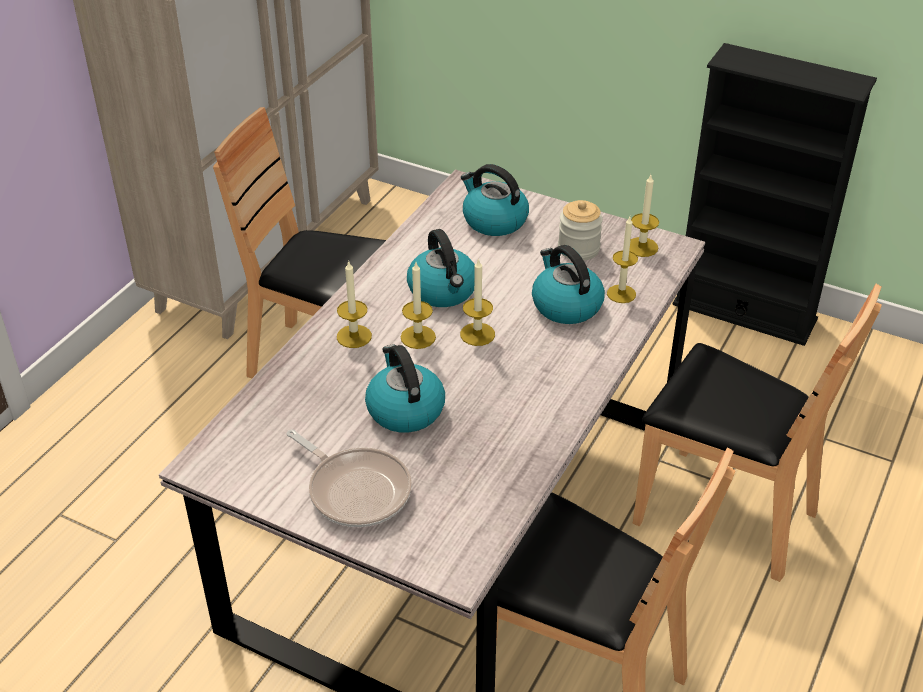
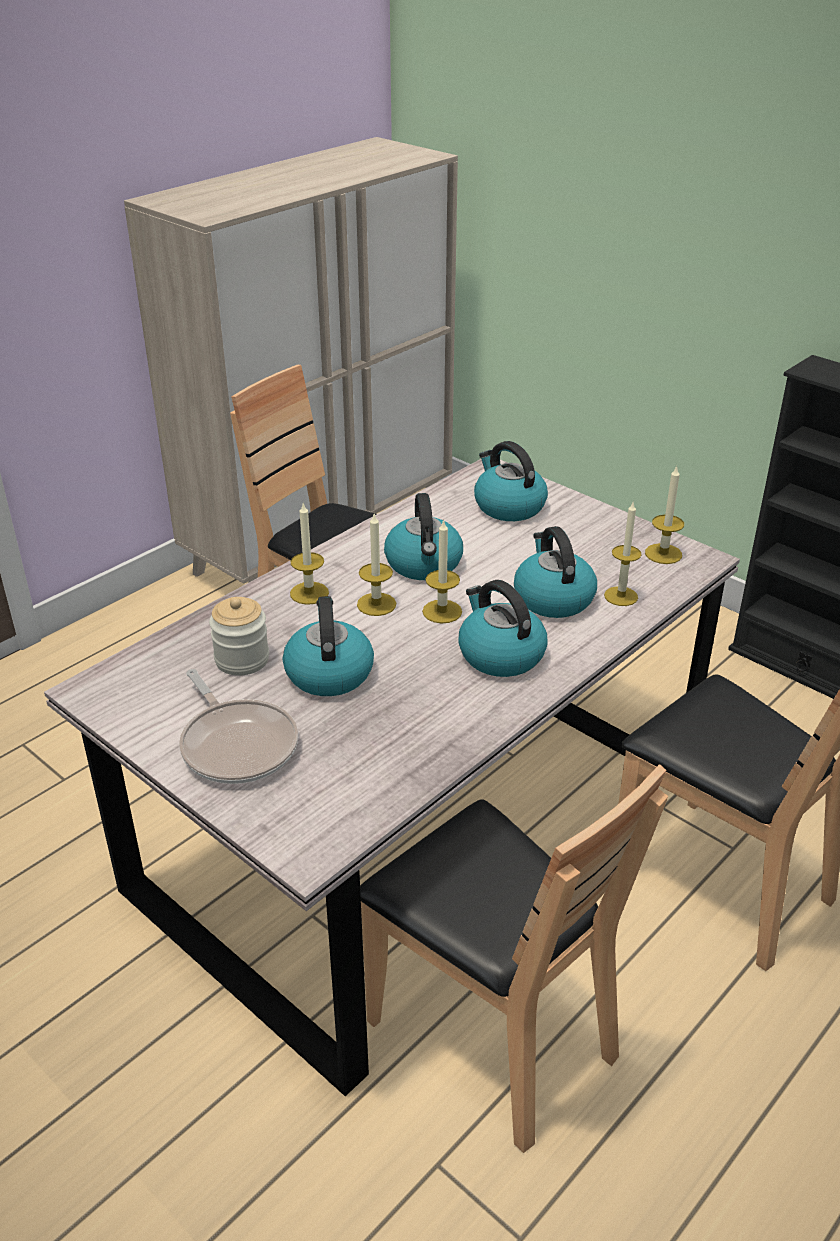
camera: 15 degrees right, 5 degrees down
(542, 366) = (500, 654): none -> kettle
(578, 249) = (590, 546): jar -> jar (242, 659)

